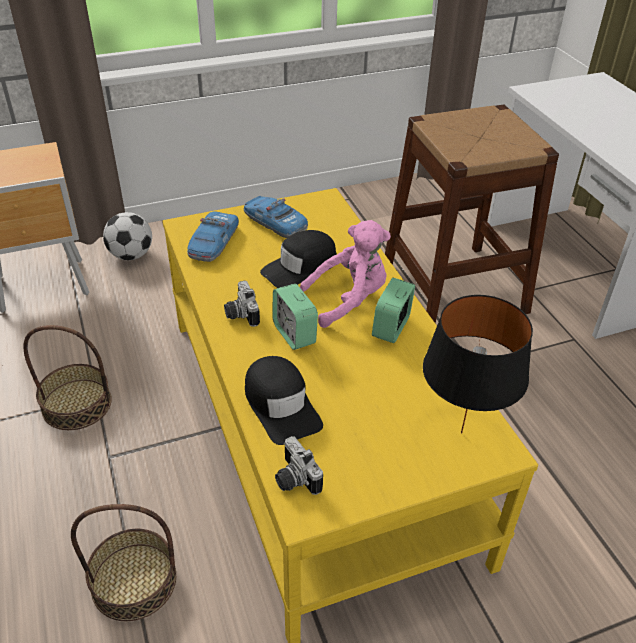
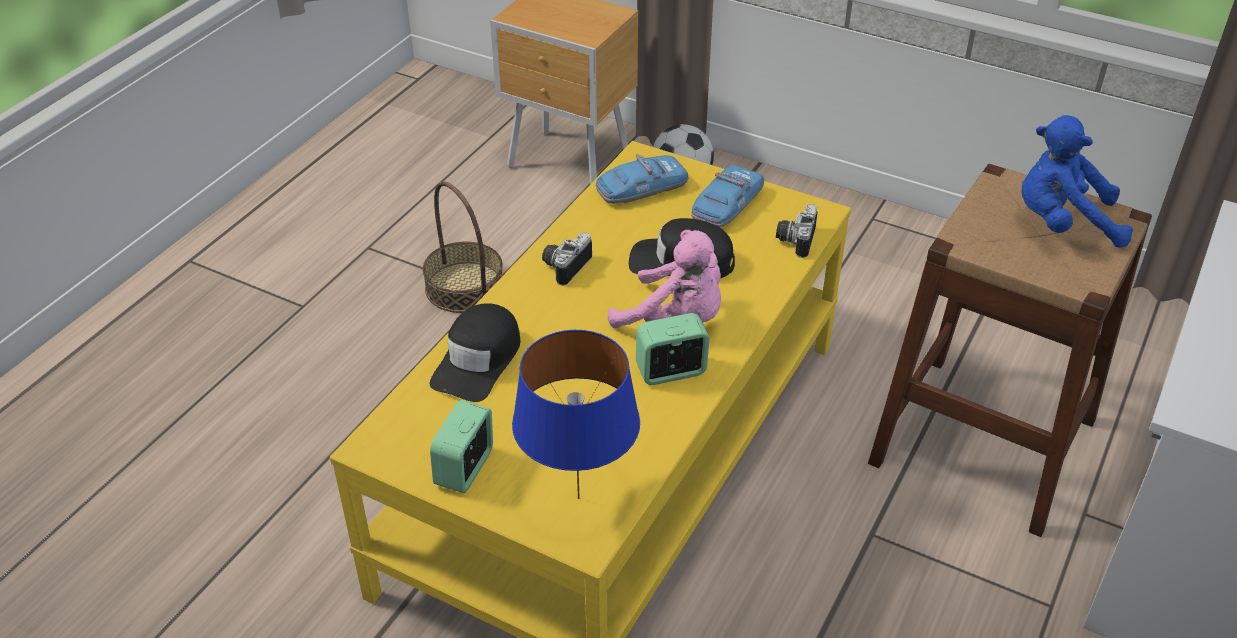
camera: 50 degrees right, 0 degrees up
(133, 581) = (330, 454): basket -> none
(275, 223) = (726, 205): toy car -> toy car turned 150 degrees counterclockwise
(293, 479) = (402, 419): camera -> camera (794, 240)
(294, 334) = (580, 314): alarm clock -> alarm clock (465, 468)
(460, 432) = (578, 497): black table lamp -> blue table lamp
(483, 126) = (1062, 223): none -> blue plush toy

